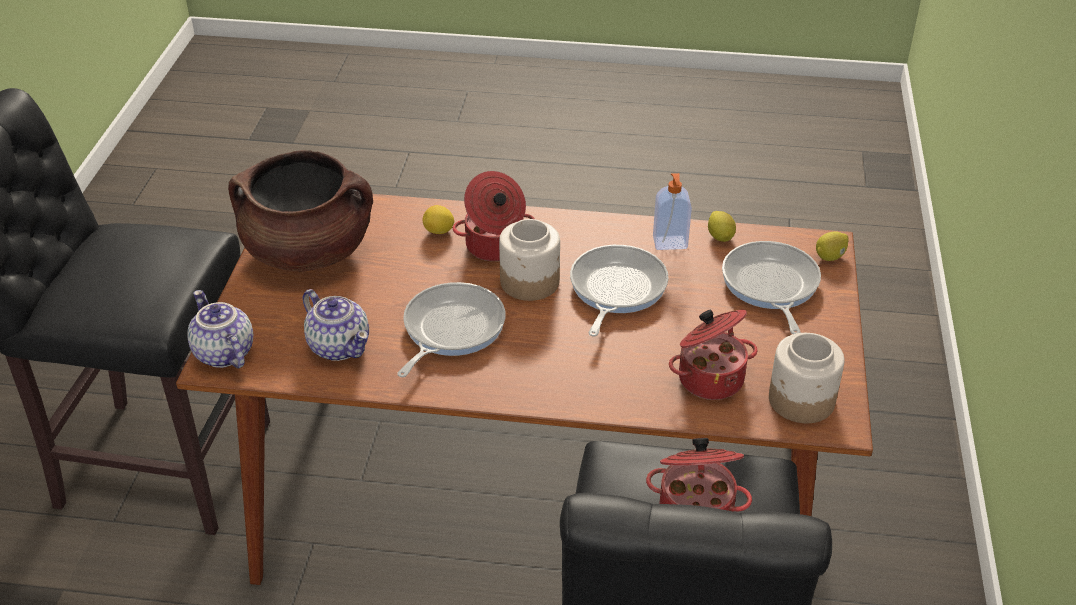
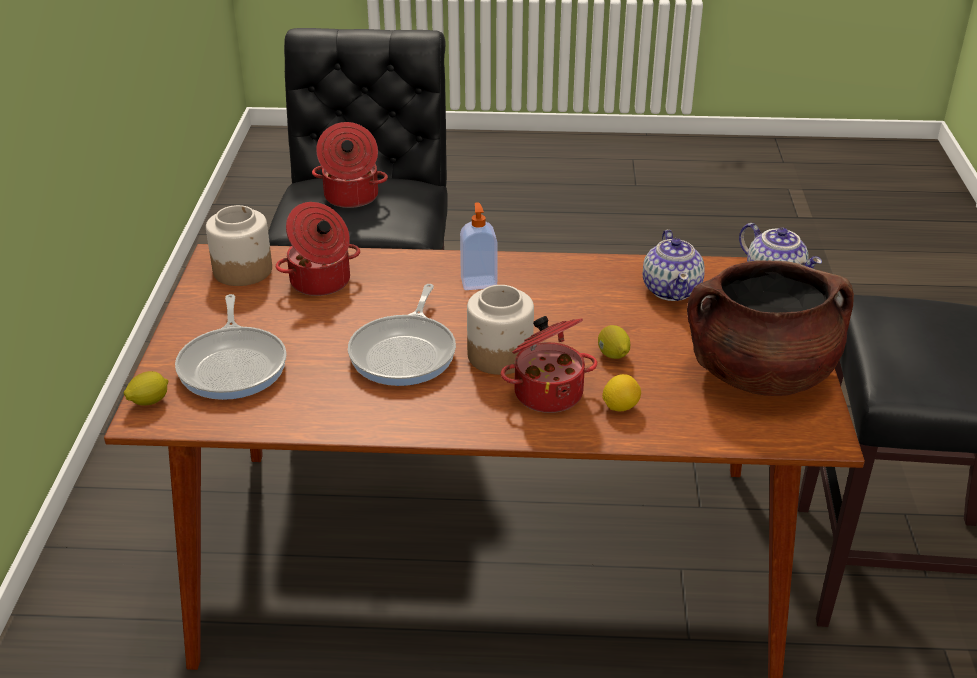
camera: 175 degrees right, 5 degrees down
(339, 346) = (672, 289): teapot -> teapot turned 135 degrees counterclockwise
(450, 329) = (571, 308): frying pan -> none
(670, 243) = (338, 407): soap dispenser -> soap dispenser (478, 282)
(720, 236) = (274, 419): lemon -> lemon (613, 355)

